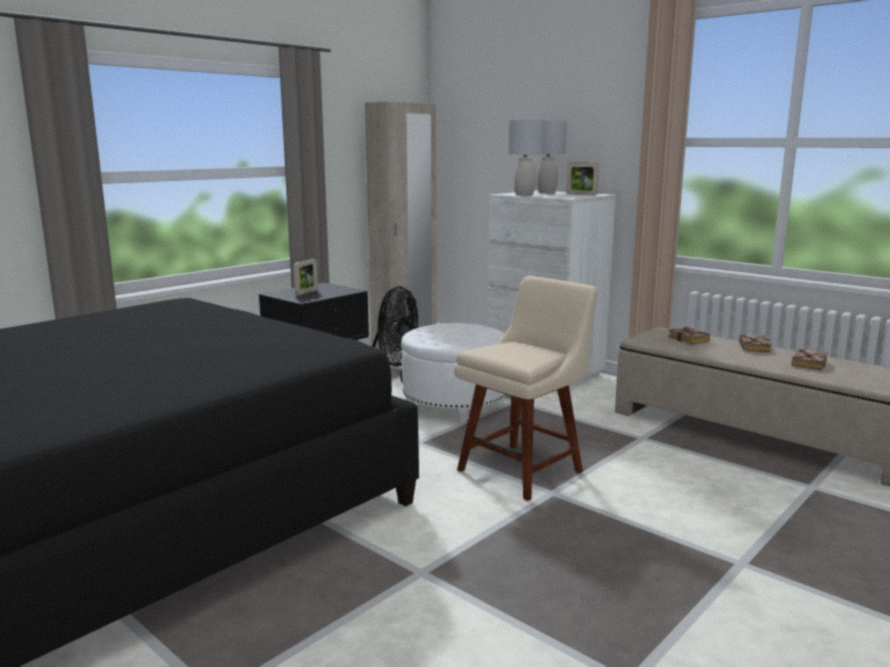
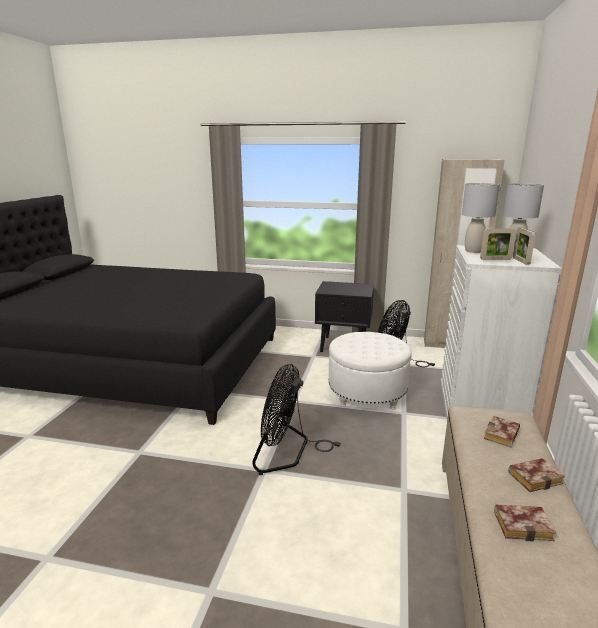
camera: 60 degrees right, 5 degrees up
(306, 292) = (342, 287): picture frame -> picture frame (495, 259)
(524, 469) = (290, 449): beige chair -> black fan

